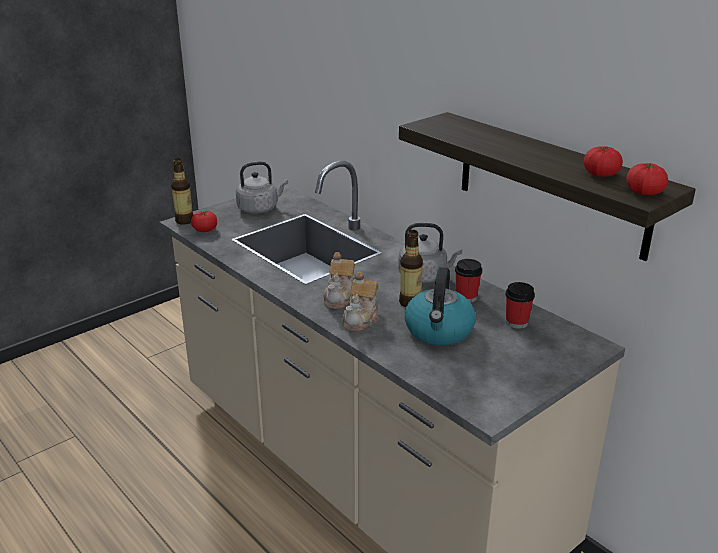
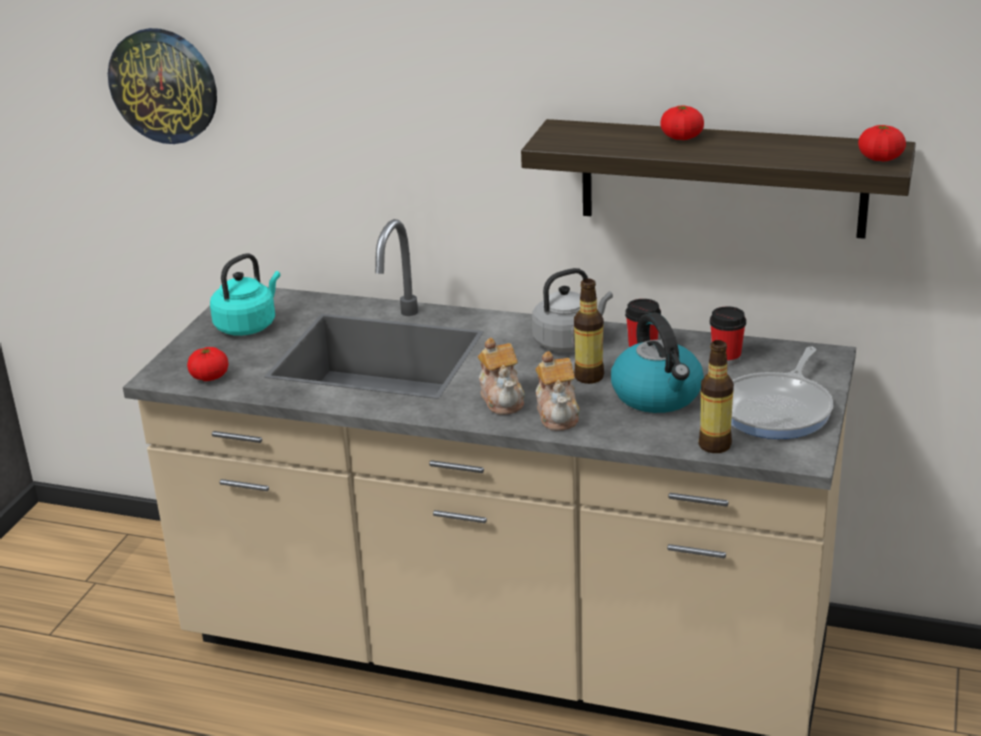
camera: 30 degrees left, 0 degrees up
(184, 221) = (161, 374): bottle -> bottle (714, 445)
(260, 208) = (248, 325): grey kettle -> turquoise kettle
(263, 49) = (164, 85): none -> wall clock
(511, 371) = (778, 410): none -> frying pan
(600, 174) = (815, 150): tomato -> tomato (681, 138)

